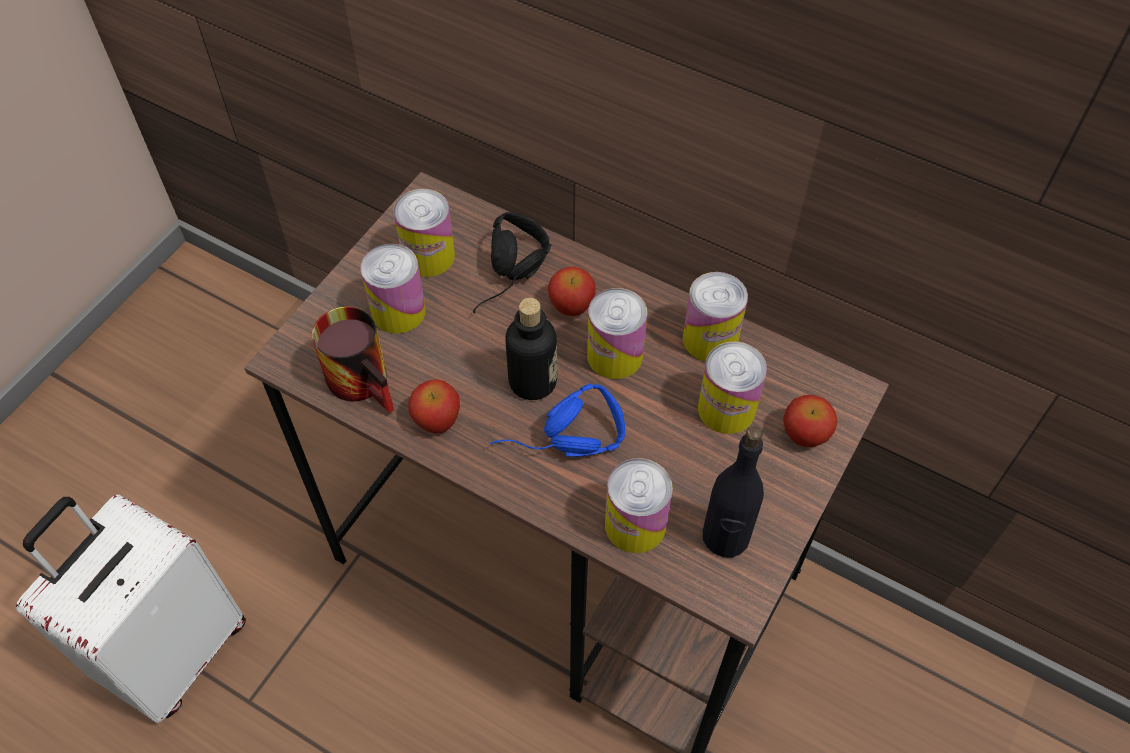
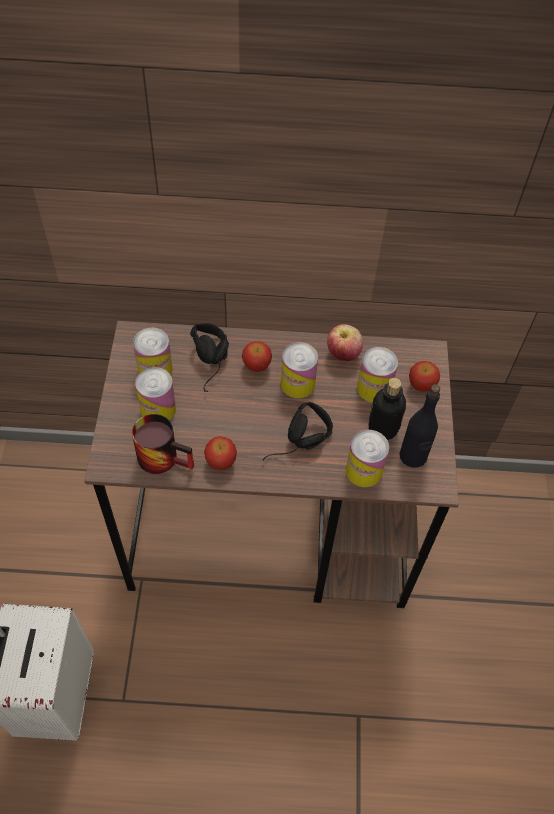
camera: 30 degrees left, 0 degrees up
(532, 381) = (261, 417): bottle -> bottle (383, 428)
(561, 447) = (299, 446): blue headphones -> black headphones
(710, 339) = (343, 354): can -> apple

